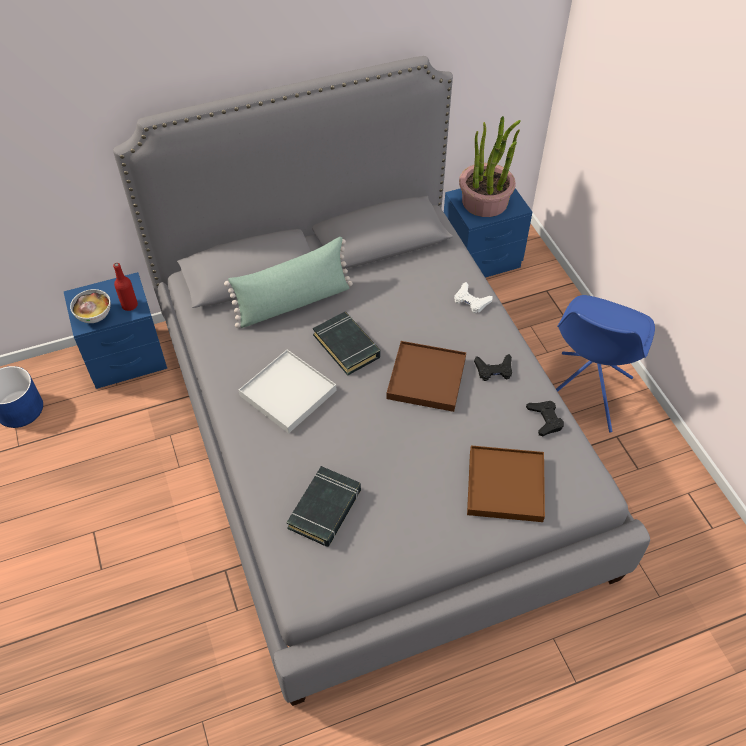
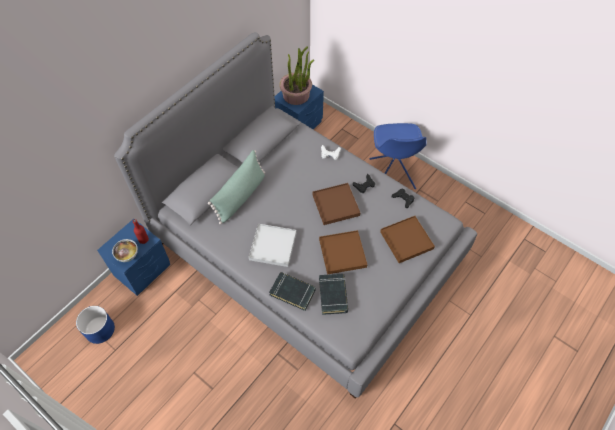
camera: 30 degrees left, 5 degrees up
(347, 346) = (285, 207): black book -> black book (292, 292)
(384, 454) = (342, 253): none -> brown tray

